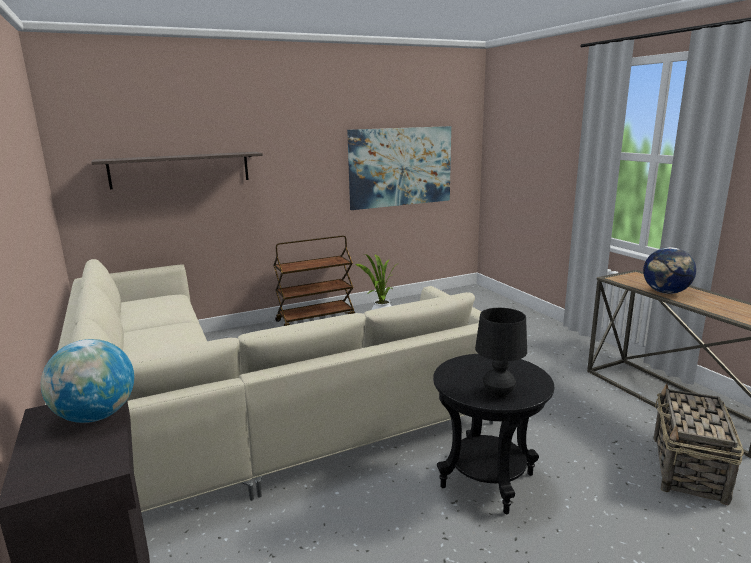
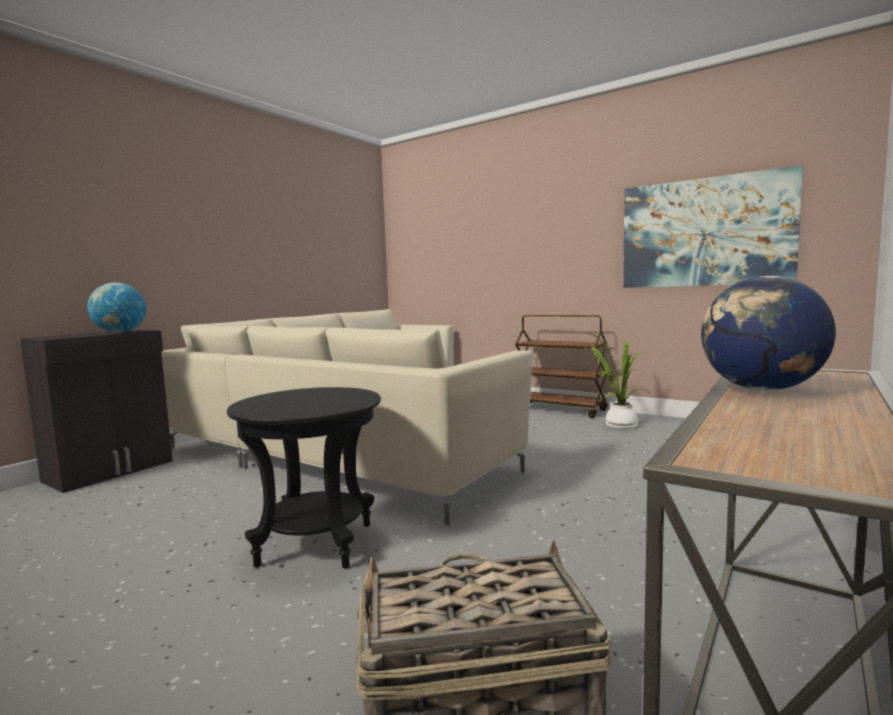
camera: 60 degrees right, 10 degrees down
(180, 169) = (461, 241): shelf -> none
(498, 393) = (267, 405): black table lamp -> none

